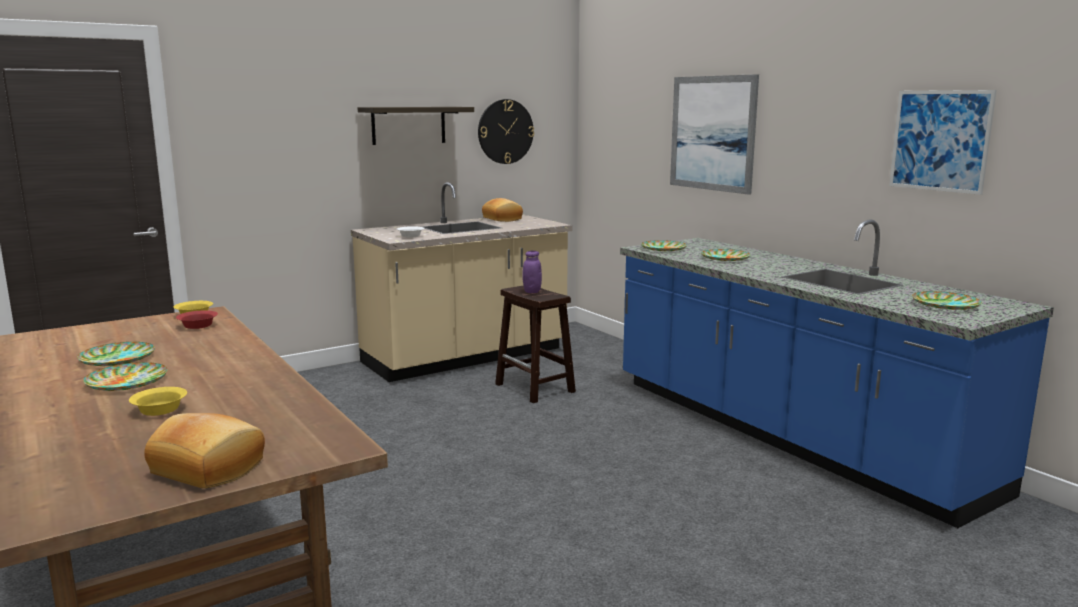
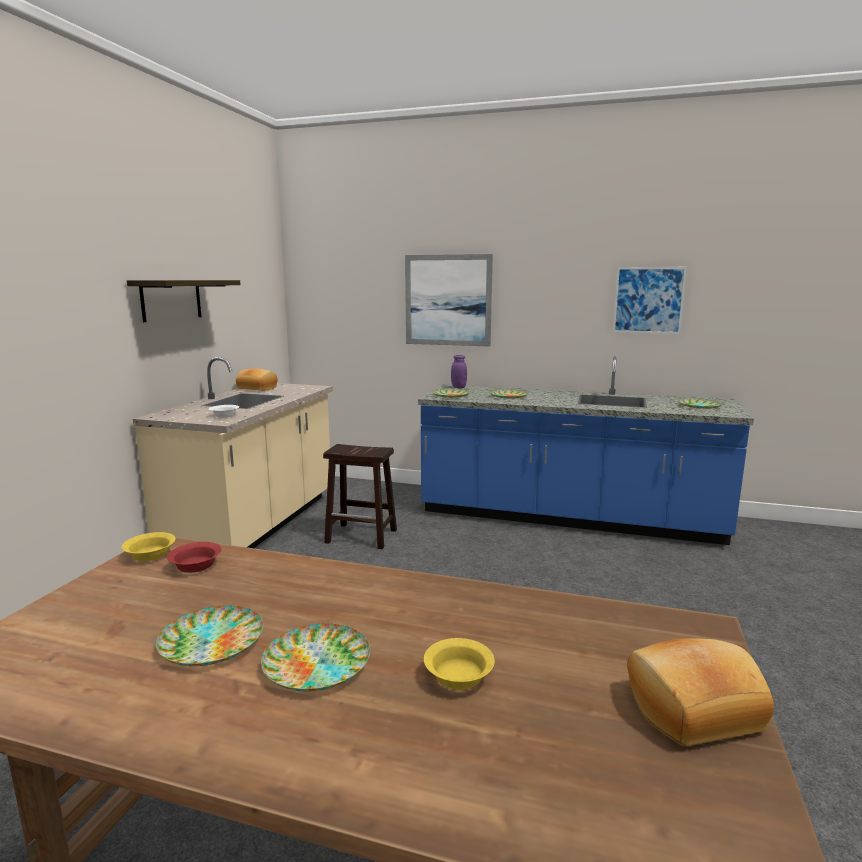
camera: 40 degrees left, 0 degrees up
(505, 131) = (242, 304): wall clock -> none
(532, 292) = (354, 450): purple jar -> purple jar (458, 387)

